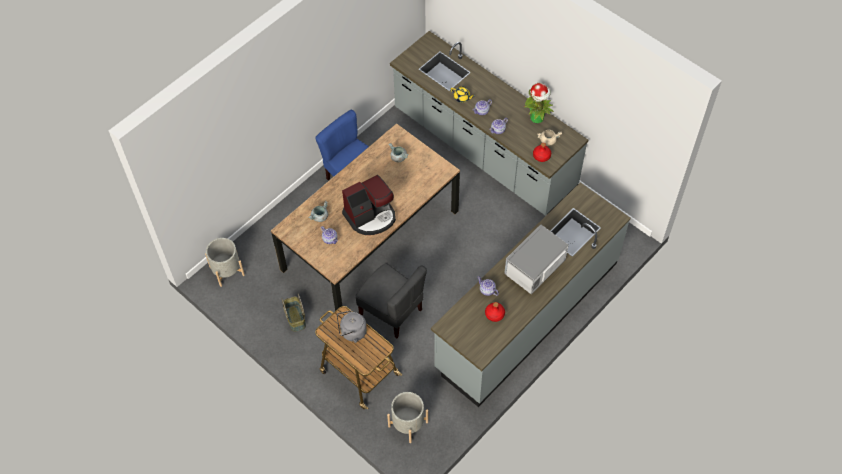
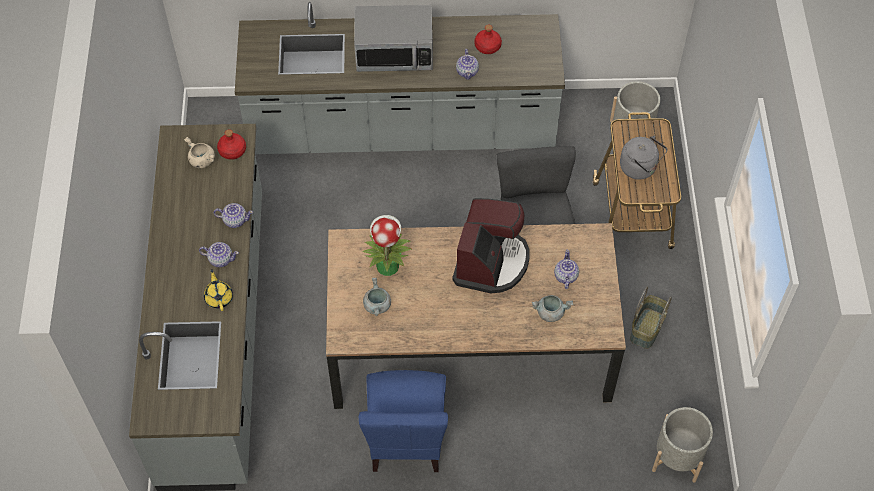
camera: 135 degrees left, 0 degrees up
(371, 216) = (491, 262): coffee machine -> coffee machine turned 90 degrees clockwise
(537, 118) = (174, 195): potted plant -> potted plant (387, 265)

